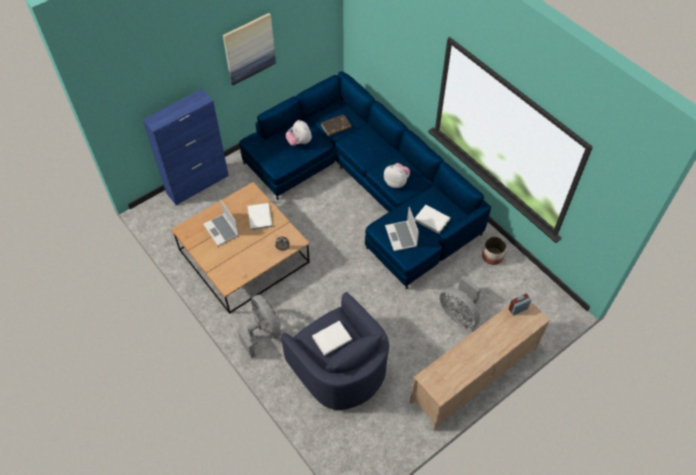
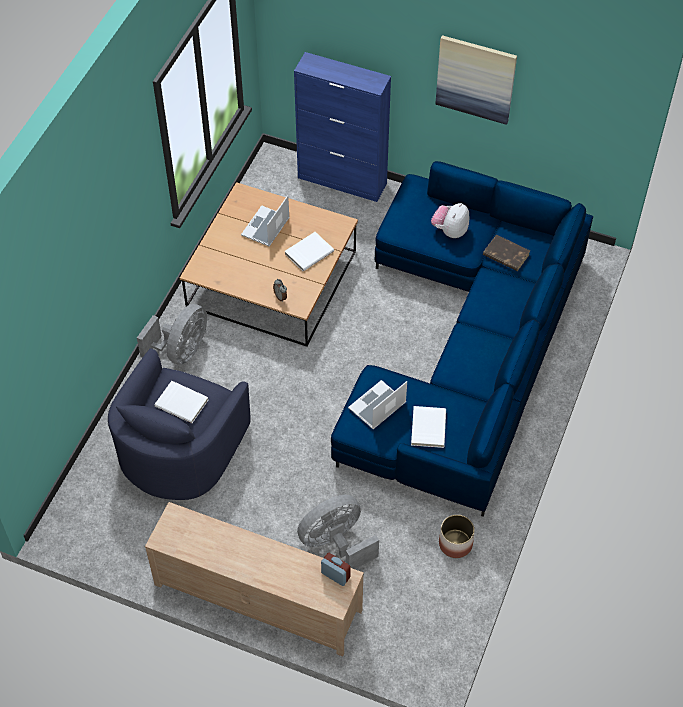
camera: 60 degrees right, 0 degrees up
(396, 182) = (462, 362): plush toy -> none
(459, 314) = (336, 543): grey fan -> grey fan turned 45 degrees clockwise

